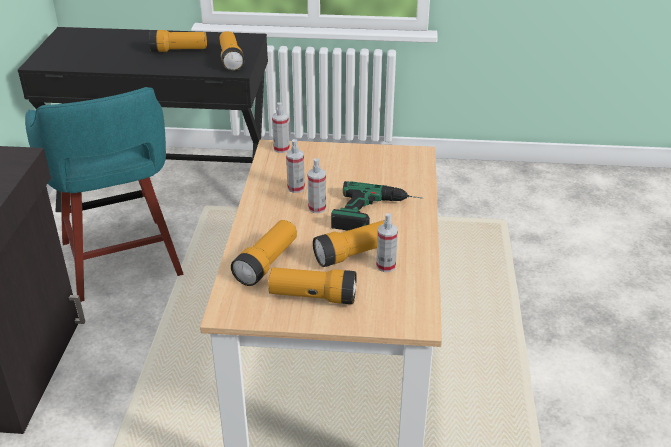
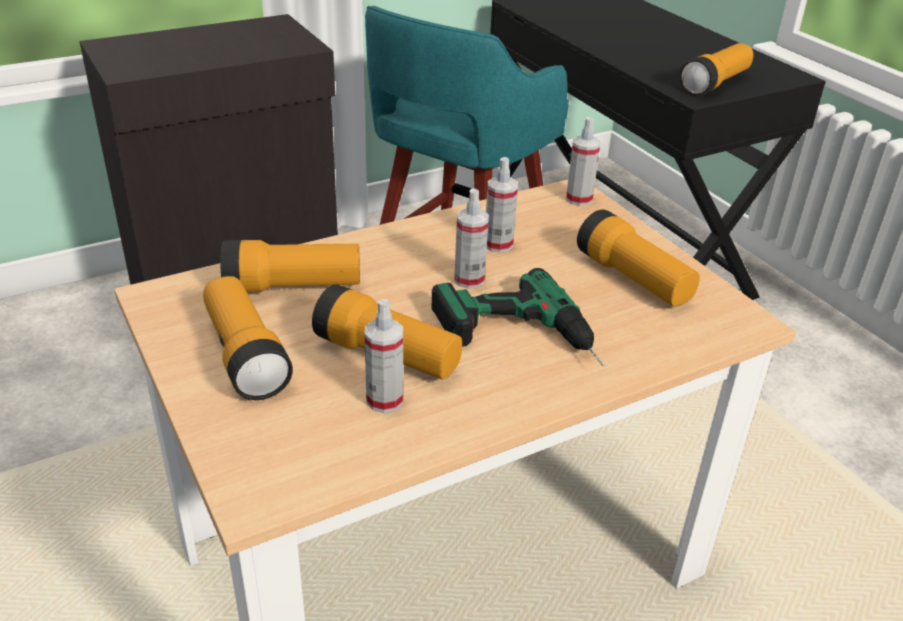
camera: 55 degrees right, 0 degrees up
(179, 50) = (677, 50): flashlight -> flashlight (633, 279)

